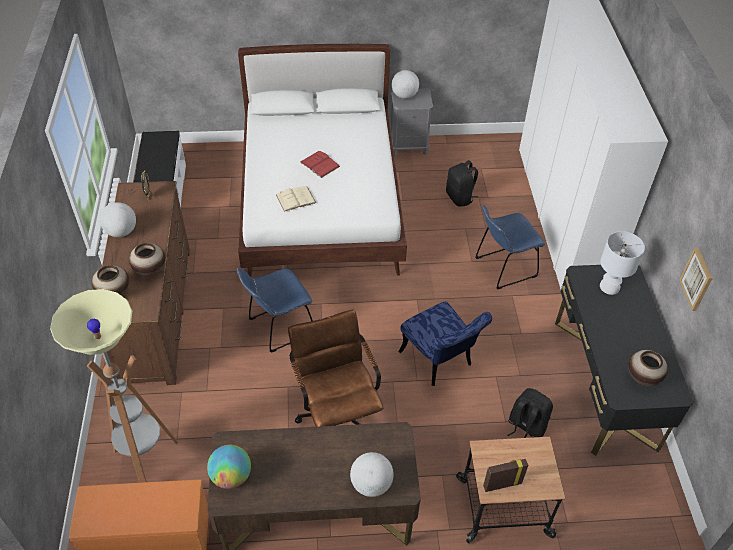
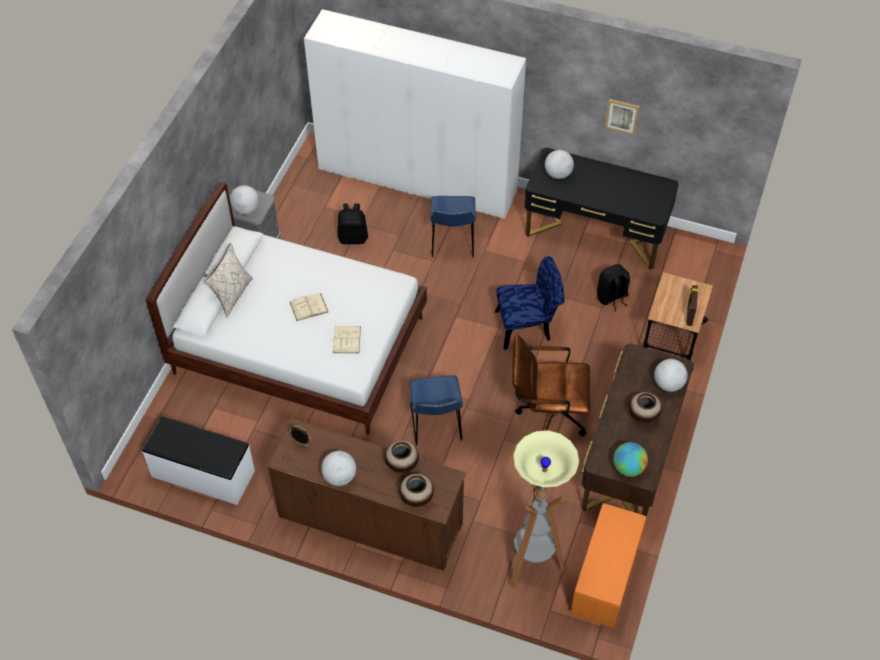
camera: 65 degrees left, 5 degrees up
(307, 117) = (232, 295): none -> beige pillow
(319, 164) = (308, 307): red book -> beige book
(610, 286) = (558, 174): white table lamp -> globe
(643, 377) = (645, 196): vase -> vase (643, 415)

